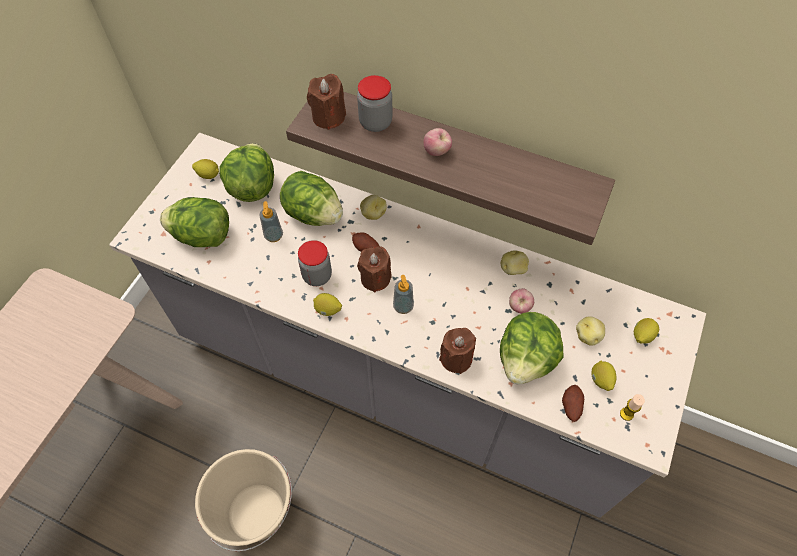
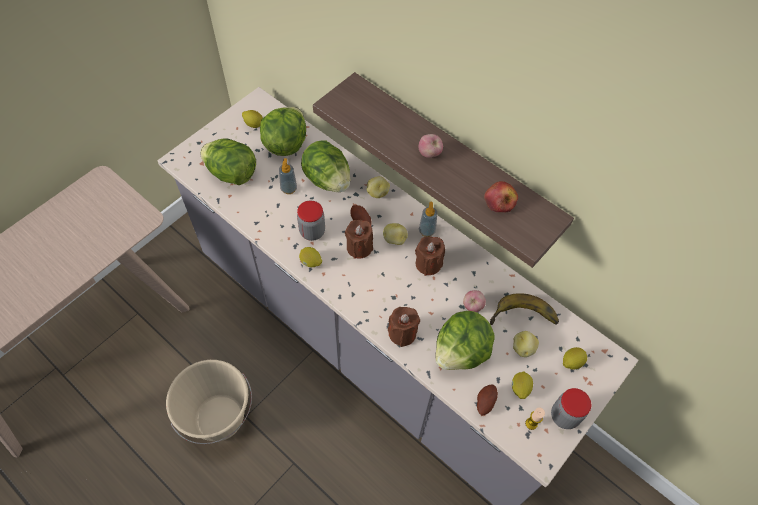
camera: 15 degrees right, 0 degrees up
(328, 117) = (351, 102): brown candle -> brown candle (428, 264)
(375, 122) = (388, 116): jar -> jar (564, 416)
(403, 306) = (374, 277): soap dispenser -> soap dispenser (427, 231)
(513, 269) = (479, 273): potato -> potato (395, 239)
(532, 183) = (499, 201): none -> apple
(577, 306) = (524, 320): none -> banana

